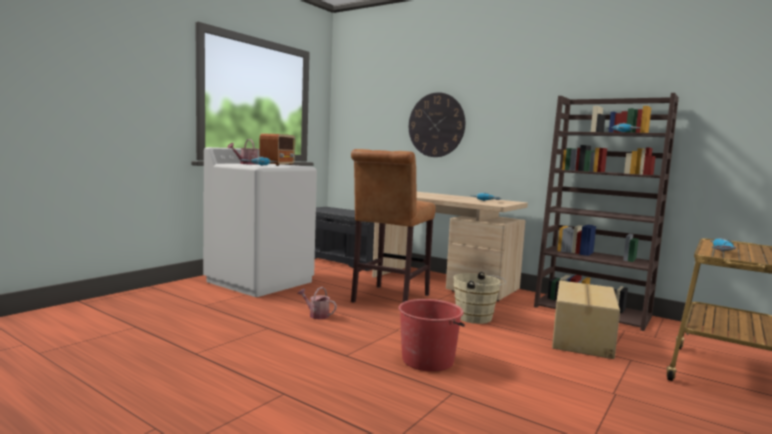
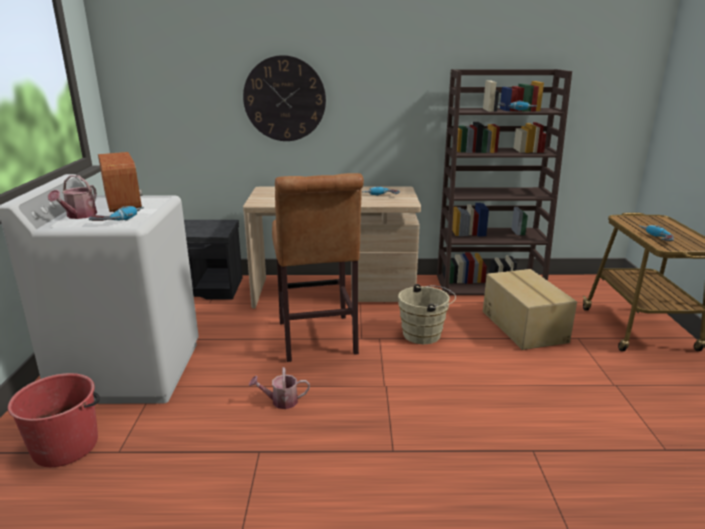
camera: 35 degrees left, 15 degrees up
(428, 360) = (464, 416): red bucket -> red bucket (66, 445)

